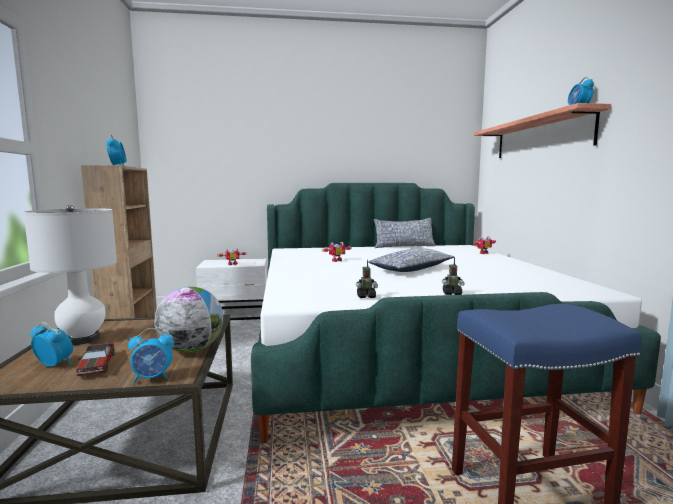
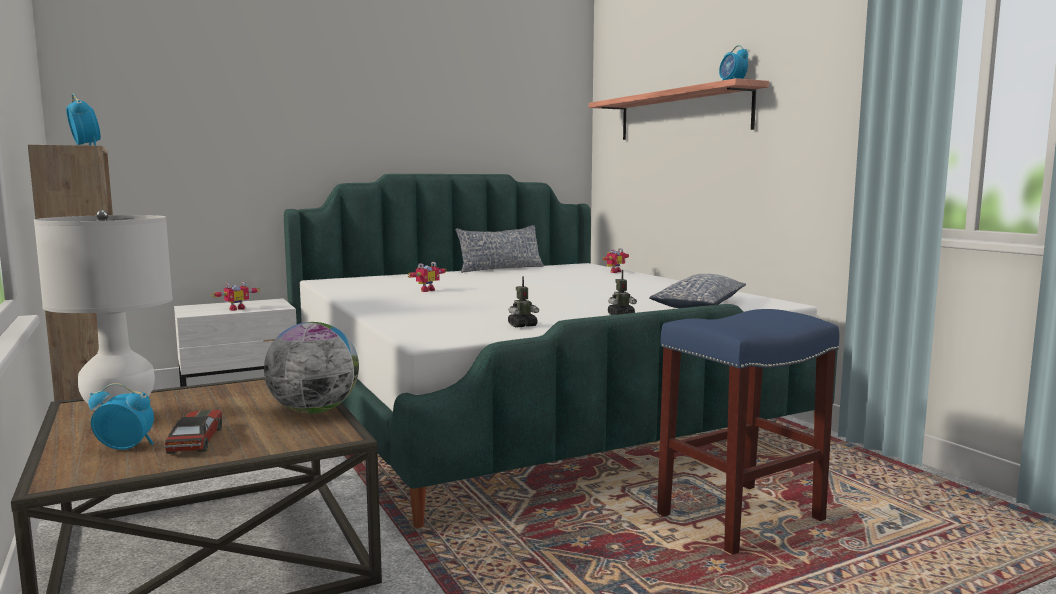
camera: 20 degrees left, 0 degrees up
(97, 365) = (196, 440): toy car -> toy car turned 150 degrees counterclockwise
(153, 378) = (302, 441): alarm clock -> none
(411, 269) = (543, 295): pillow -> pillow (699, 306)

